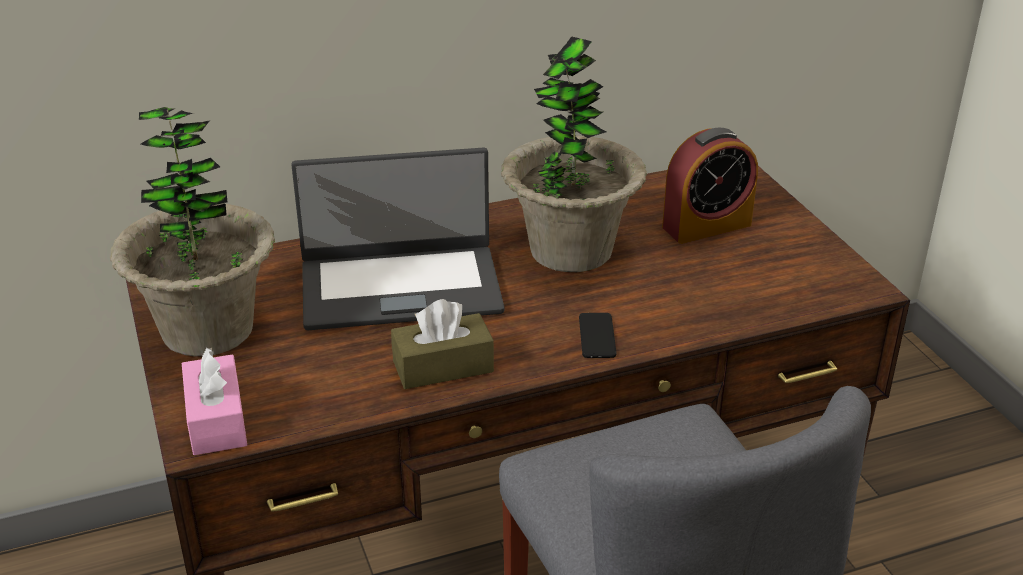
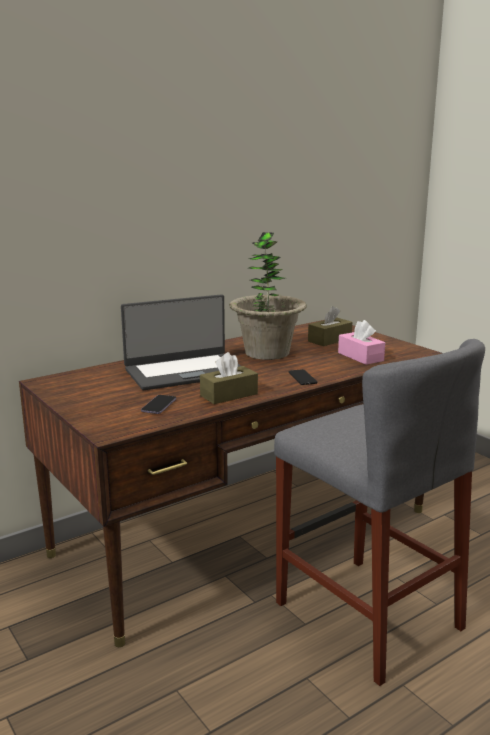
camera: 15 degrees left, 15 degrees down
(208, 329) = (85, 395): potted plant -> none
(216, 420) = (114, 425): pink tissue box -> pink tissue box (360, 357)
(312, 378) = (159, 406): none -> phone
(706, 226) = (329, 340): alarm clock -> brown tissue box

